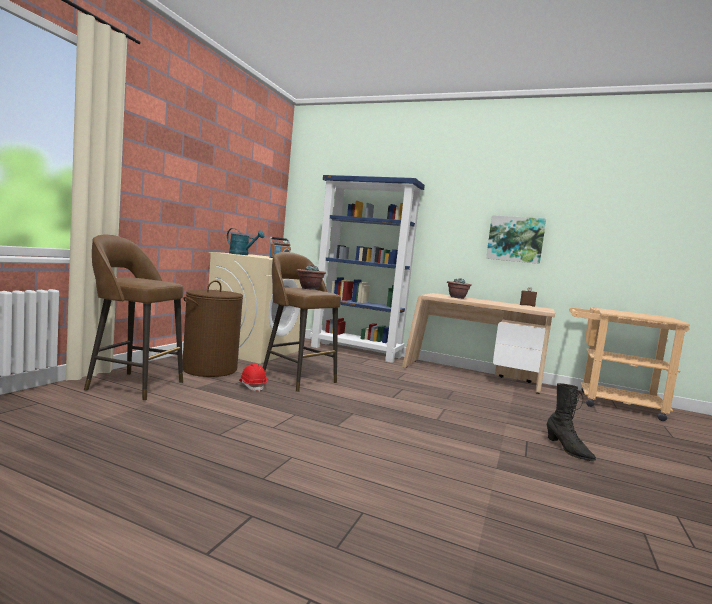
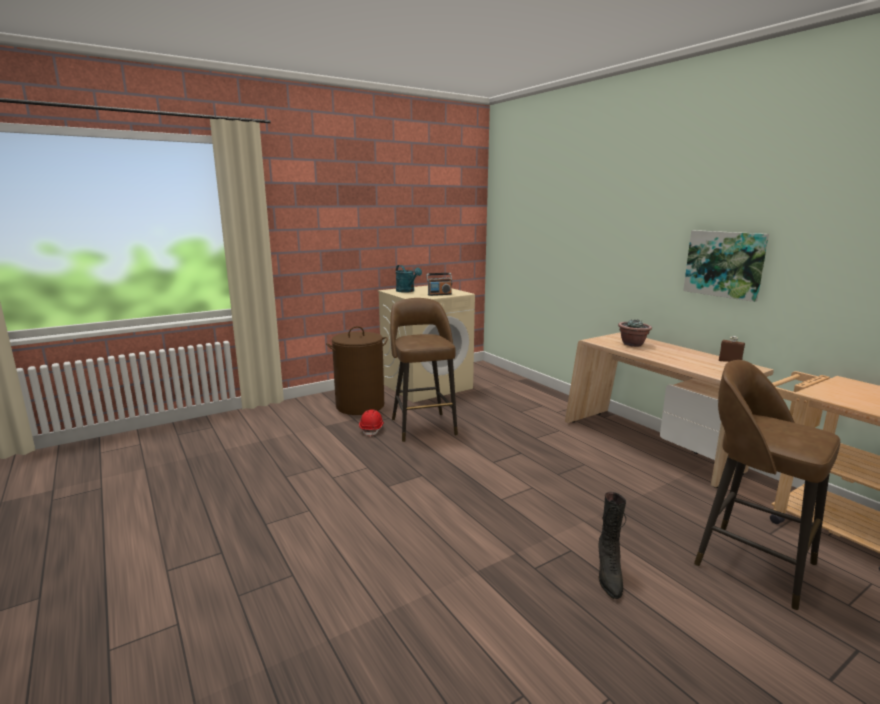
camera: 35 degrees right, 10 degrees up
(133, 385) = (284, 418): brown stool -> brown stool (750, 562)
(309, 288) = (428, 337): potted plant -> none
(356, 352) = (540, 394): blue bookcase -> none

